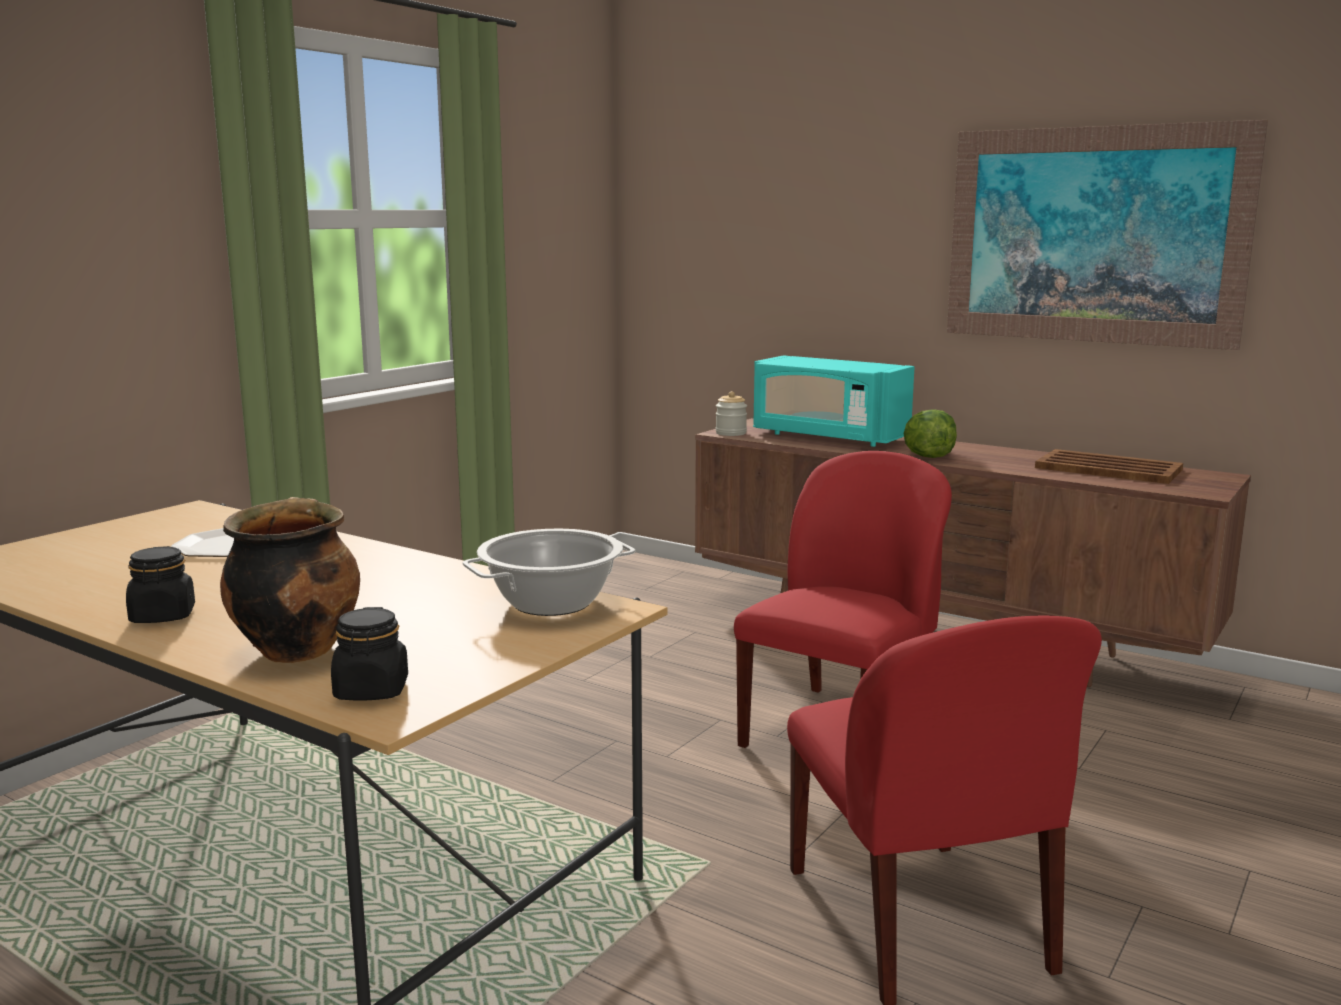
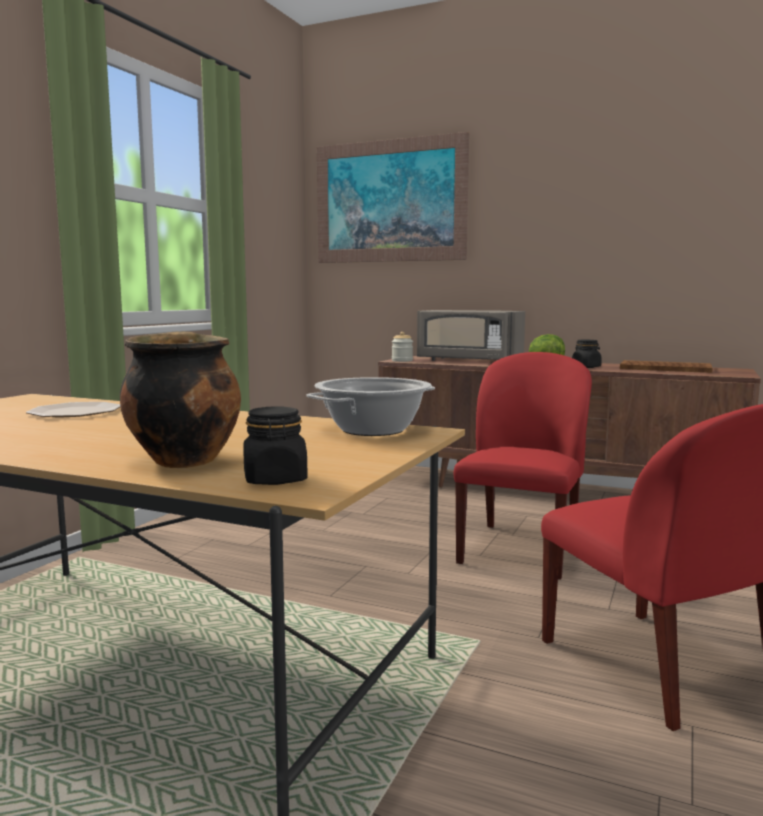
camera: 10 degrees left, 5 degrees down
(163, 616) = (44, 448): black jar -> black jar (586, 367)
(828, 437) = (468, 361): turquoise microwave -> grey microwave
(1093, 235) = (641, 220): picture -> picture (389, 201)

